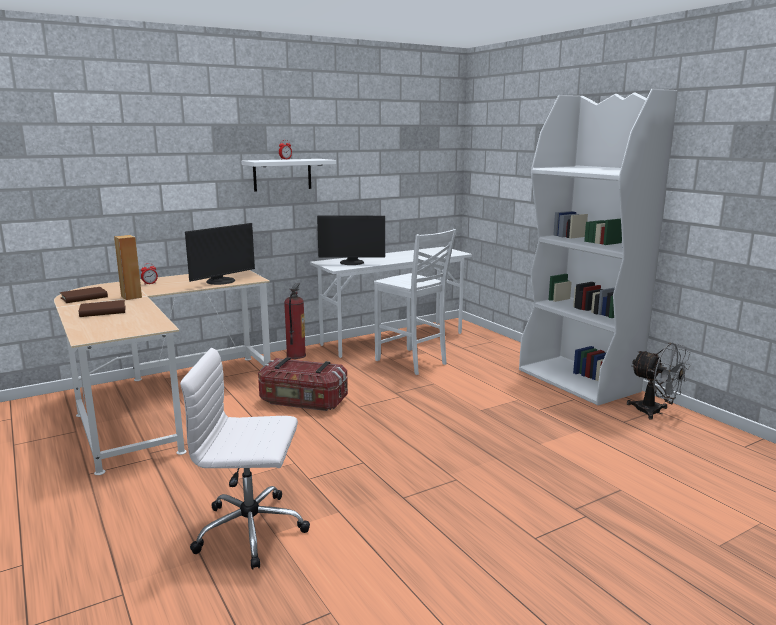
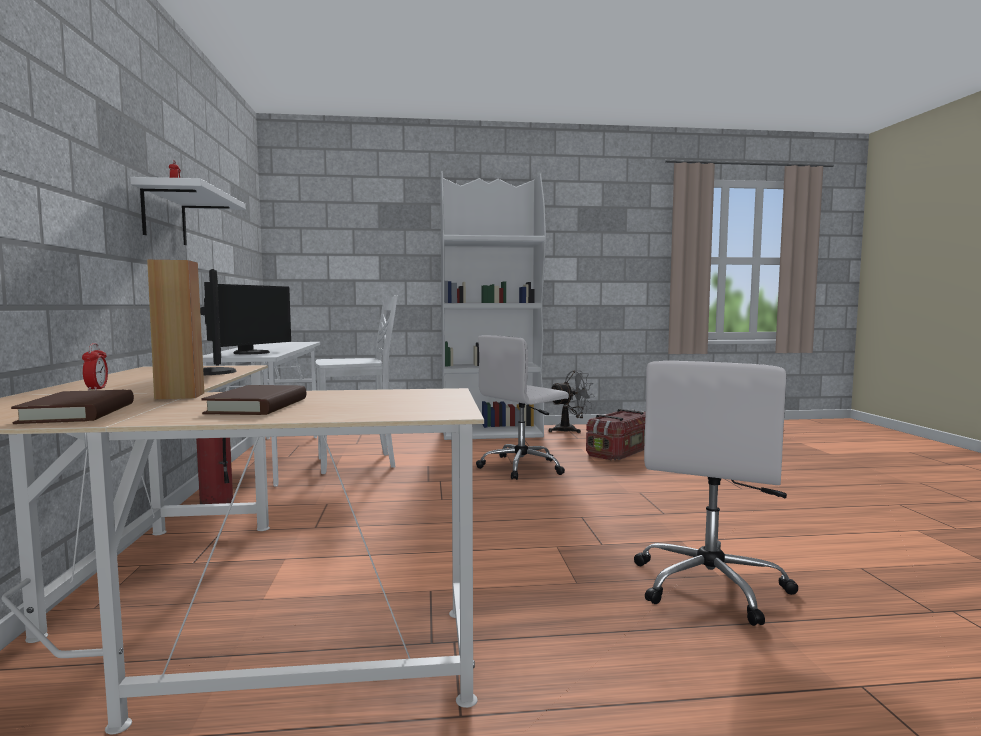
camera: 65 degrees left, 10 degrees down
(303, 402) = (387, 521): storage box -> storage box (622, 452)
(474, 416) = (522, 467): none -> white office chair

